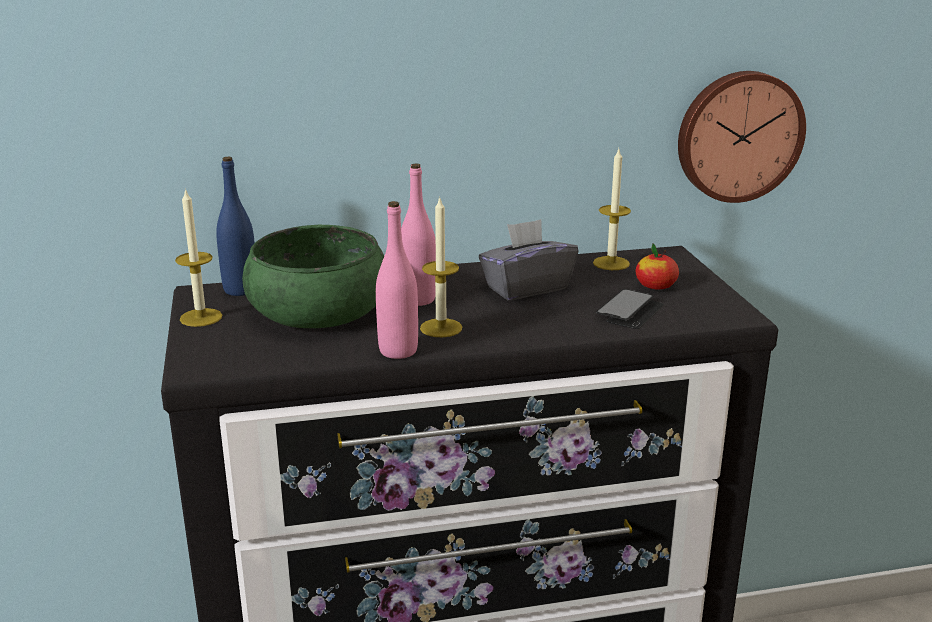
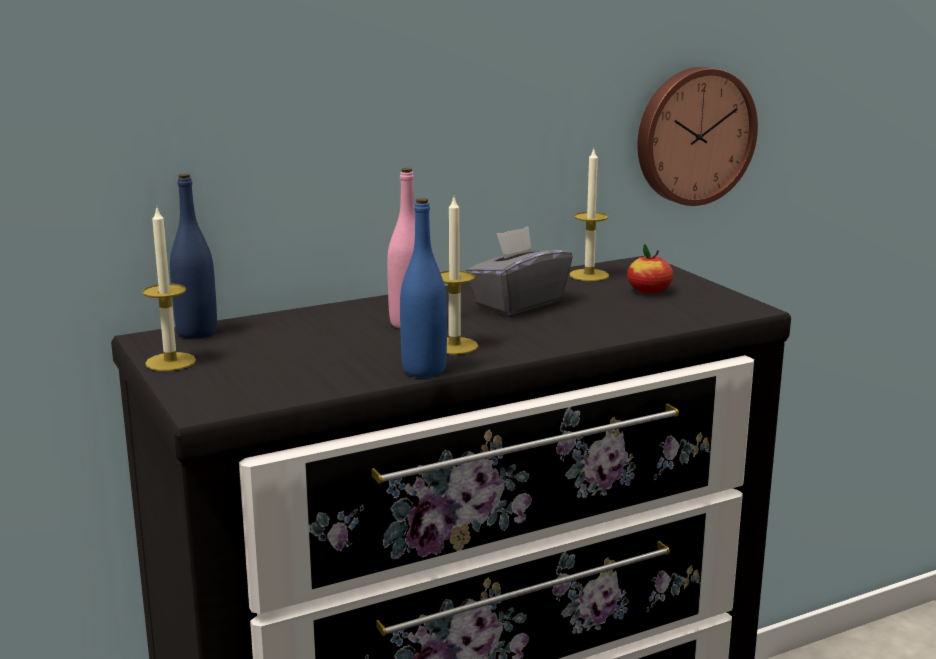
camera: 15 degrees left, 5 degrees down
(318, 310) = (304, 343): green bowl -> none
(398, 351) = (424, 370): pink bottle -> blue bottle
(630, 311) = (640, 314): phone -> none

